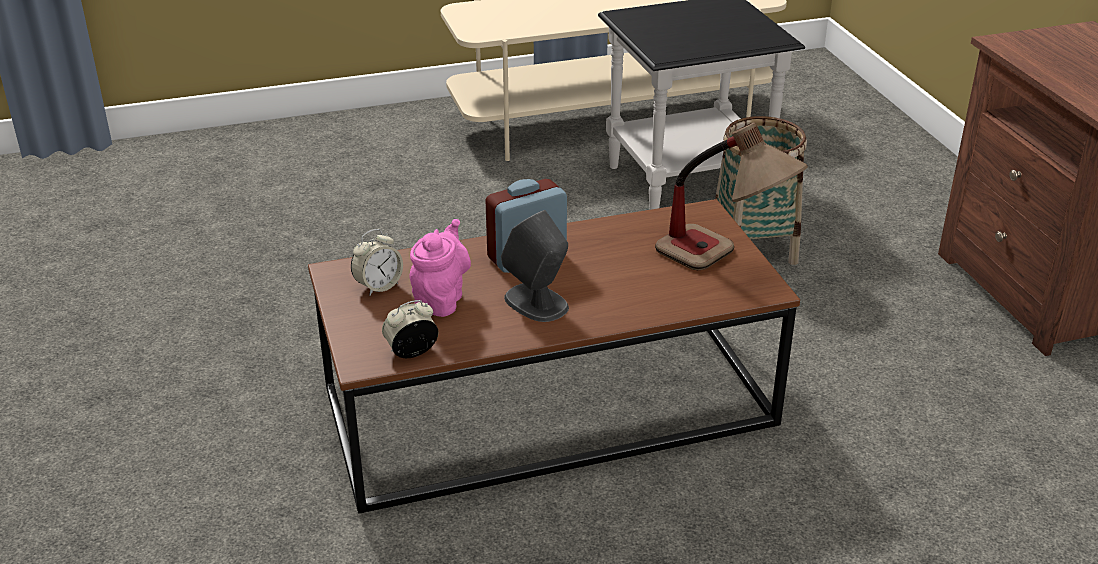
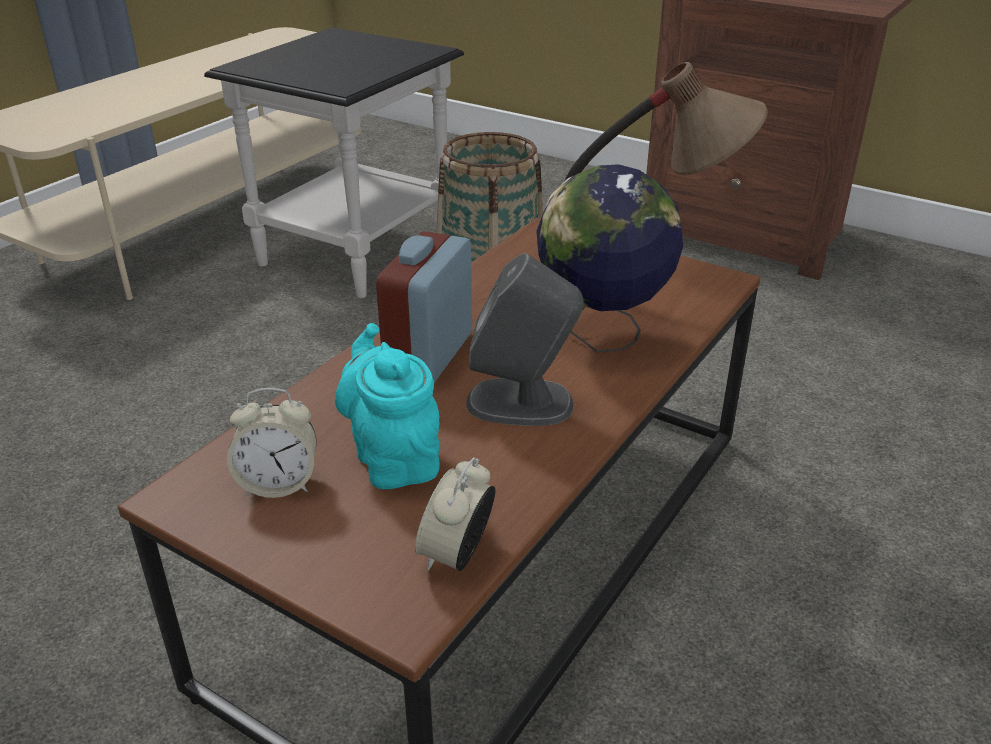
camera: 40 degrees left, 0 degrees up
(378, 286) = (278, 484): alarm clock -> alarm clock turned 75 degrees clockwise
(441, 299) = (394, 458): pink teapot -> turquoise teapot
(636, 288) = (602, 335): none -> globe

